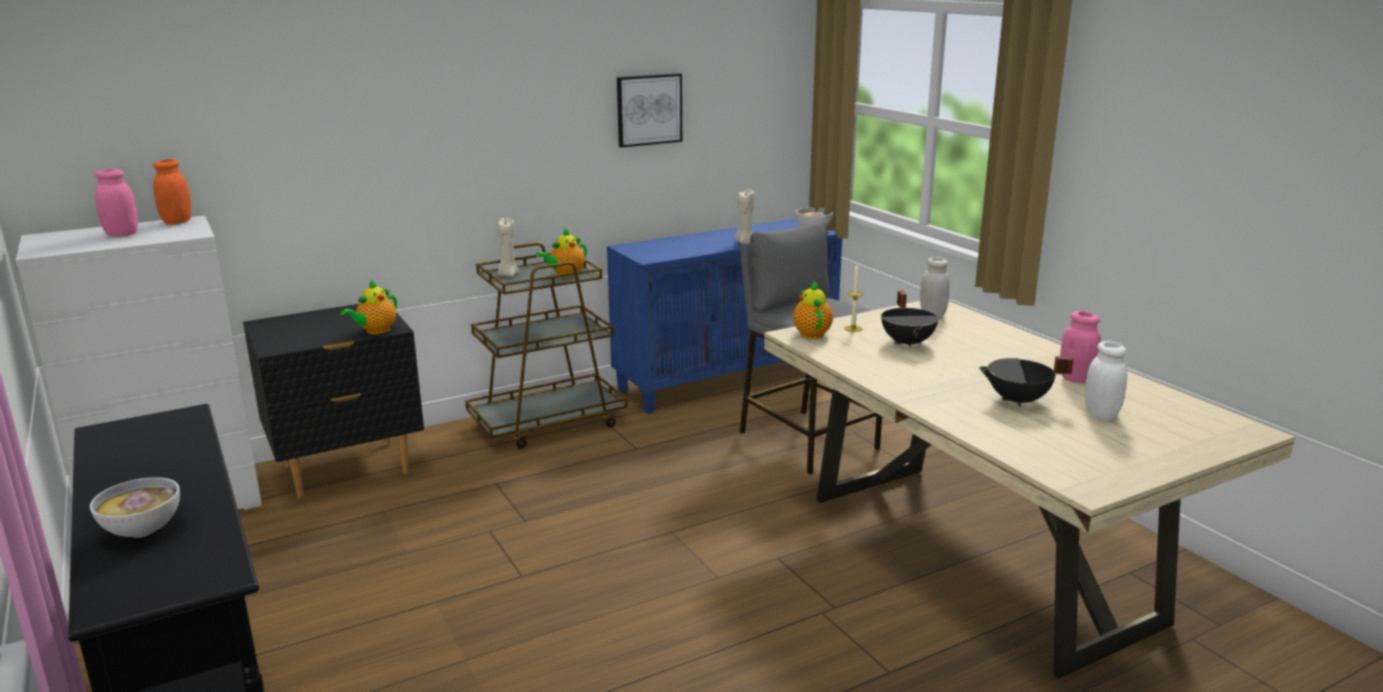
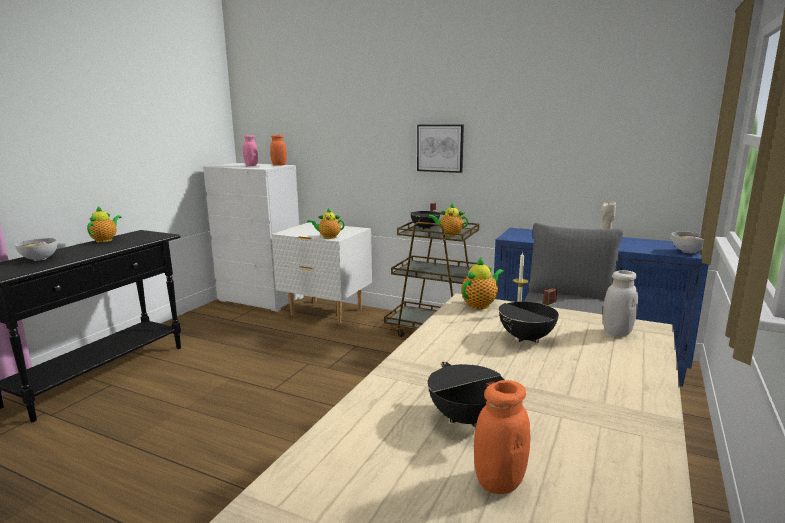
camera: 55 degrees right, 5 degrees down
(103, 464) = (105, 240): none -> teapot
(347, 470) = (326, 312): black nightstand -> white nightstand
(508, 274) = (425, 228): beige candle -> black cooking pot
(649, 109) = (557, 132): picture -> picture (440, 148)
(1076, 379) = (588, 441): pink jar -> none
(1101, 415) = (499, 482): white jar -> orange jar

